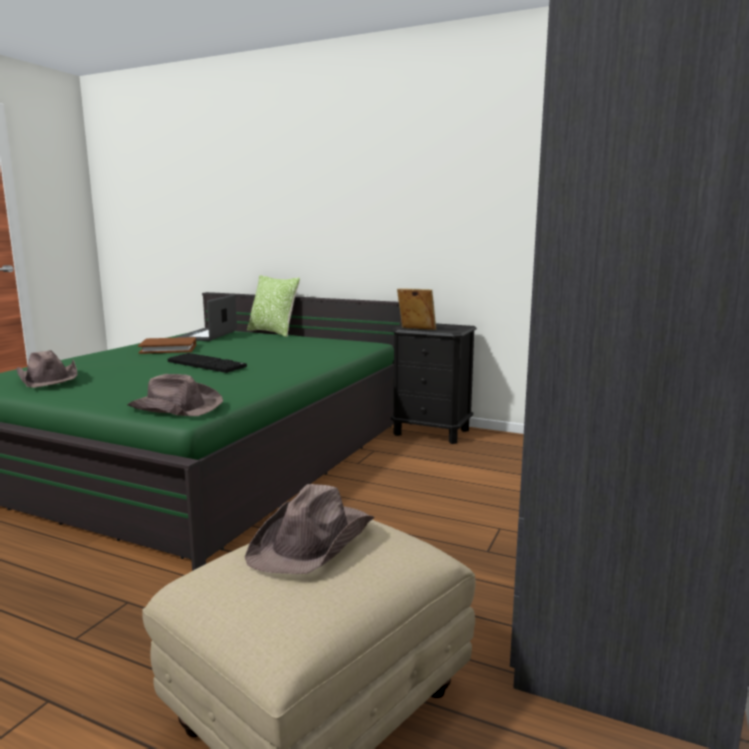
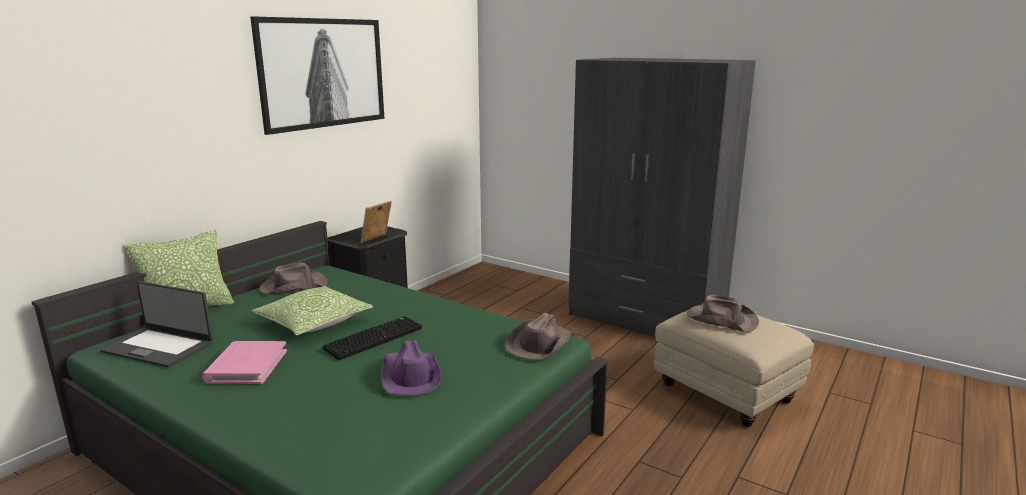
camera: 80 degrees left, 5 degrees up
(49, 378) = (397, 420): brown hat -> brown hat (293, 286)
(128, 377) = (410, 375): none -> purple hat
(168, 349) = (247, 366): brown book -> pink book
(246, 352) = (314, 322): none -> pillow
(437, 152) = (323, 73): none -> picture

